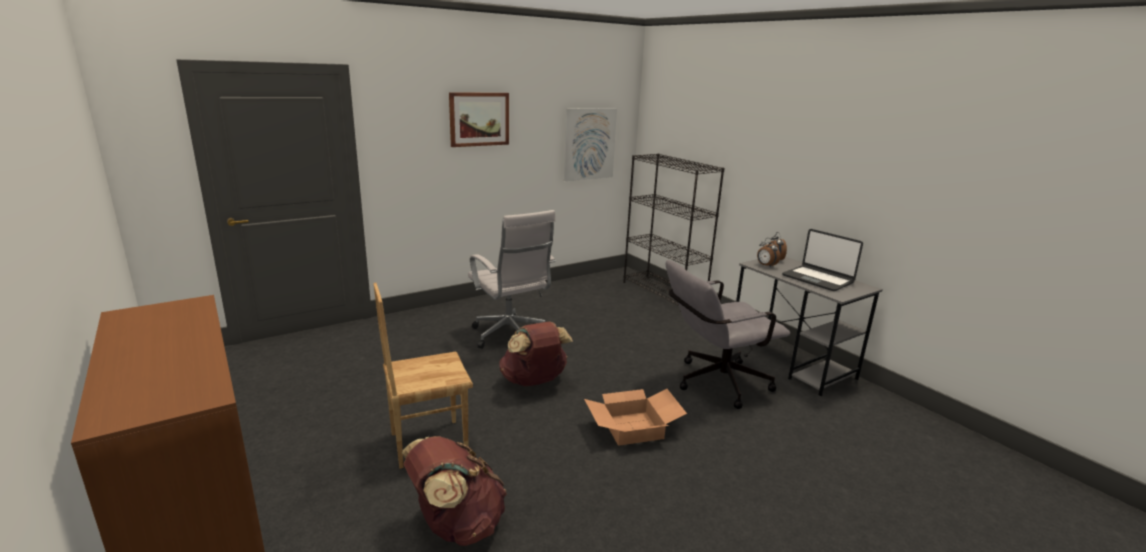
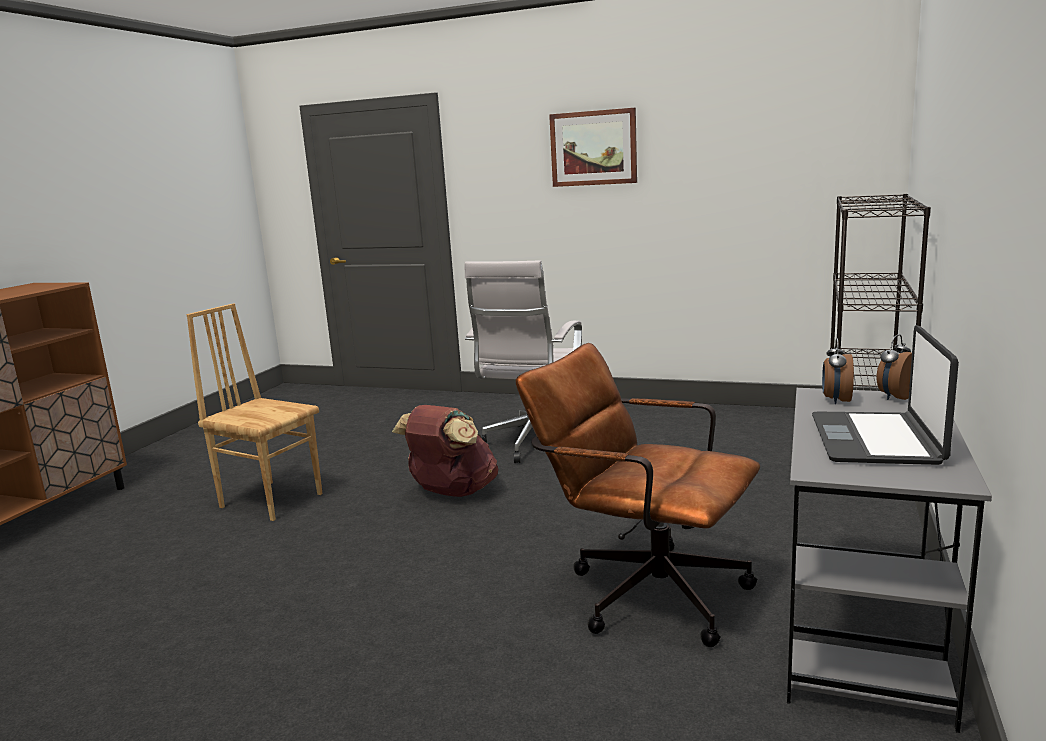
camera: 55 degrees right, 5 degrees down
(456, 525) = (151, 563): brown backpack -> none
(589, 144) = (792, 182): picture -> none
(633, 427) = (429, 578): cardboard box -> none
(714, 383) = (643, 590): grey office chair -> brown office chair

